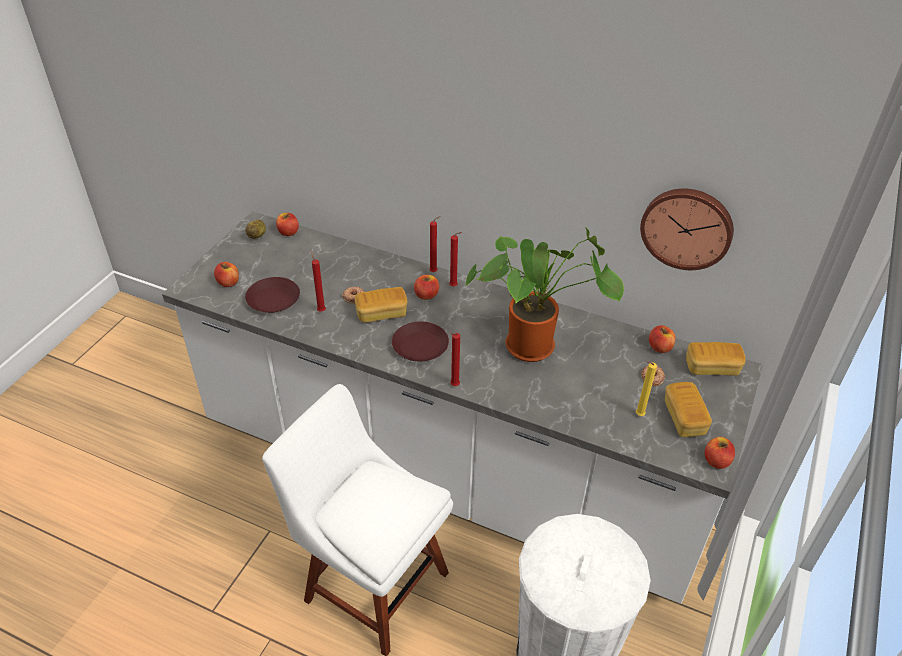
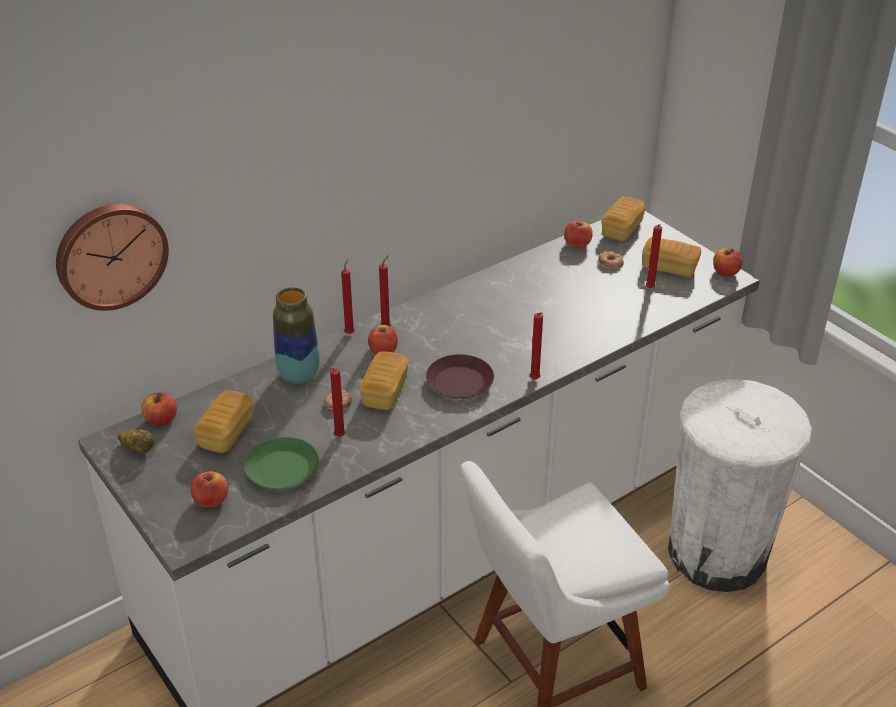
camera: 60 degrees left, 5 degrees down
(273, 300) = (283, 469): brown plate -> green plate
(292, 262) = (226, 433): none -> bread
(371, 268) = (299, 375): none -> vase
(535, 345) = (518, 310): potted plant -> none
(638, 415) = (649, 289): yellow candle -> red candle
(687, 227) = (560, 115): wall clock -> wall clock (110, 254)

